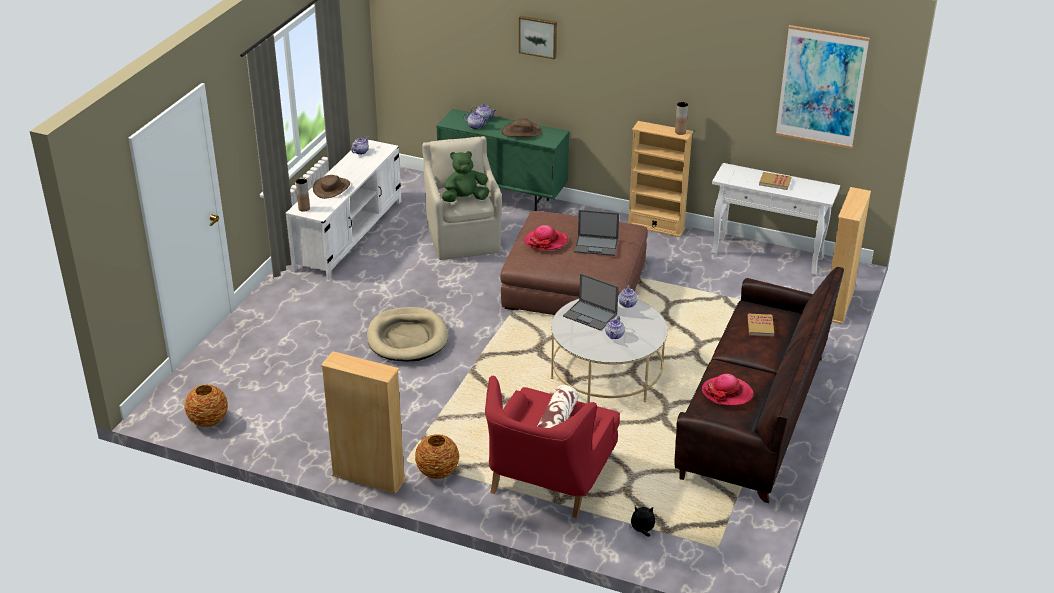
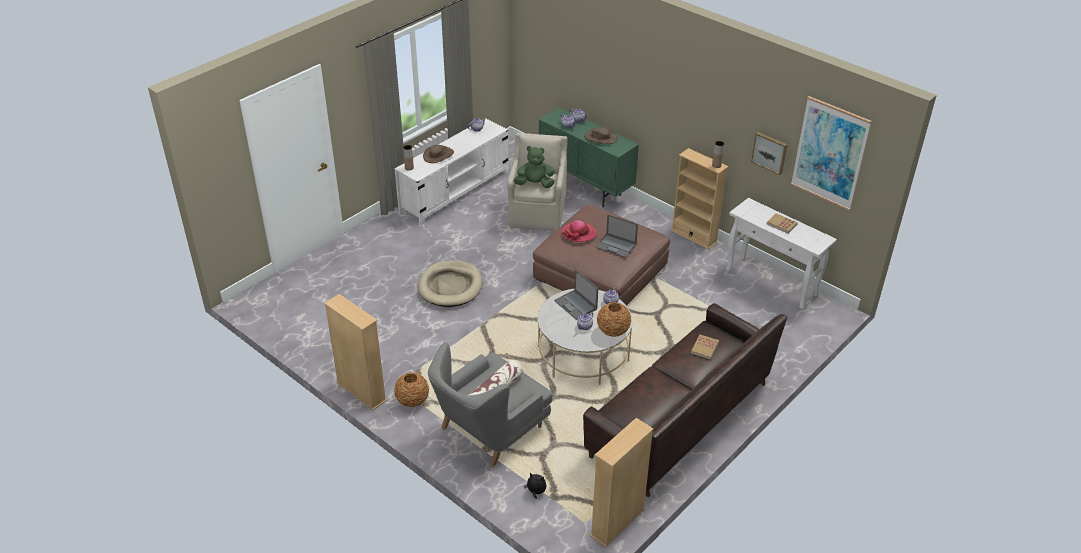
camera: 20 degrees right, 5 degrees up
(209, 420) = (278, 317): vase -> vase (613, 331)
(538, 36) = (622, 64): picture -> picture (770, 152)
(548, 479) = (489, 429): red armchair -> grey armchair
(727, 393) = (642, 399): hat -> none
(838, 305) = (806, 340): beige bookcase -> beige bookcase (617, 523)

